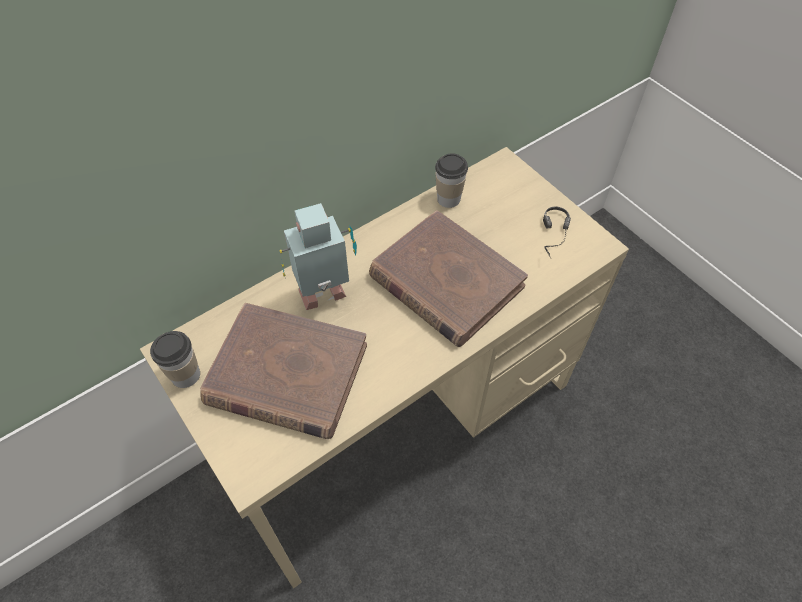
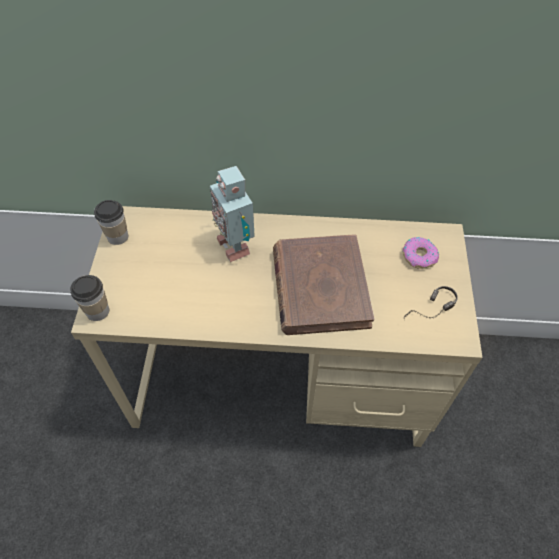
camera: 40 degrees right, 0 degrees up
(286, 374) = (168, 275): brown book -> none
(325, 296) = (235, 244): toy robot -> toy robot turned 135 degrees counterclockwise
(448, 198) = (379, 234): cup -> cup (98, 311)
(500, 197) = (419, 256): none -> donut

